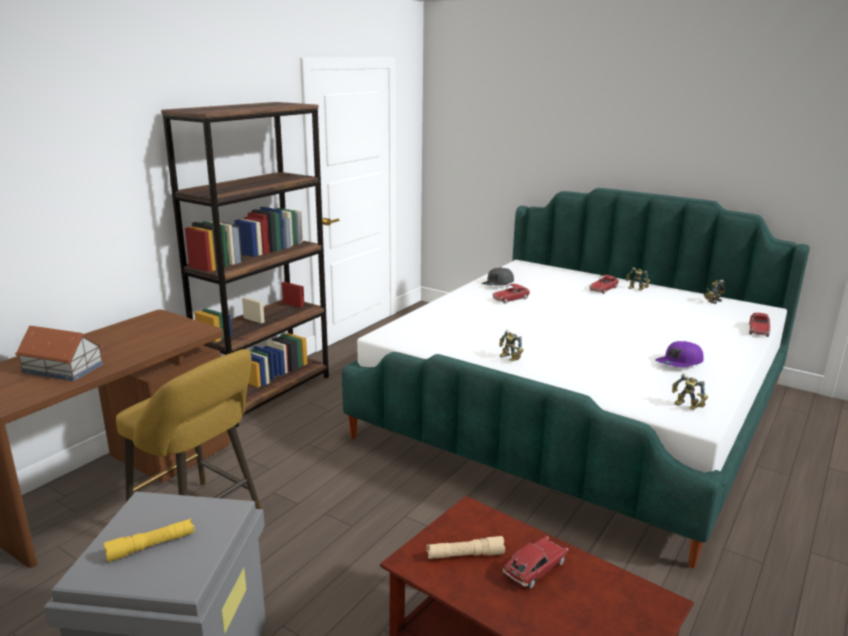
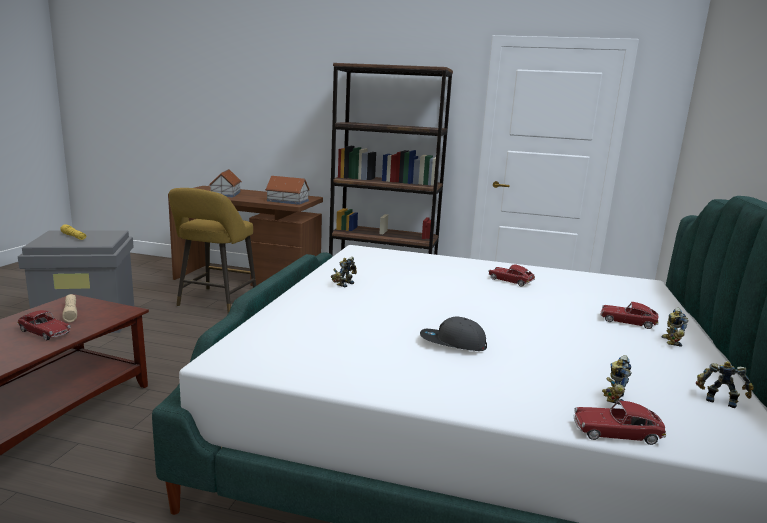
camera: 70 degrees right, 5 degrees down
(174, 331) = (288, 201): none -> toy house
(498, 284) = (551, 275): grey cap -> grey cap (452, 343)
(679, 363) = (396, 358): purple cap -> none
(686, 406) = (264, 356): toy robot -> toy robot (612, 397)

